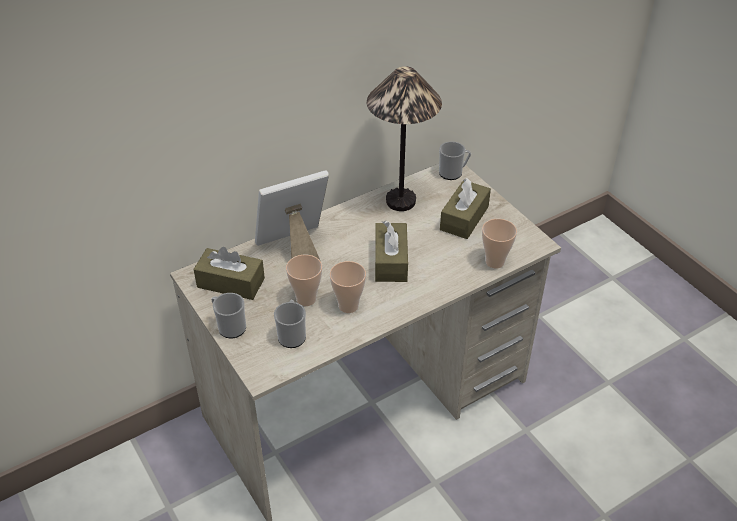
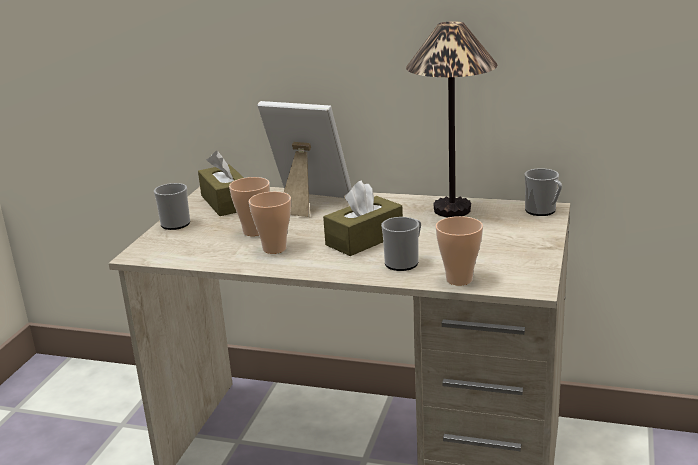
camera: 50 degrees right, 20 degrees down
(292, 335) = (202, 245): mug -> mug (404, 262)
(464, 218) = (491, 241): brown tissue box -> none

